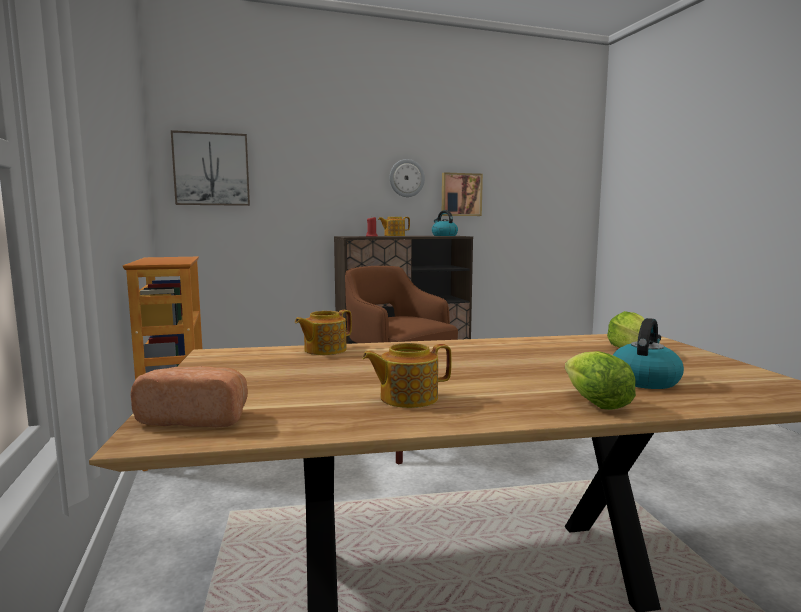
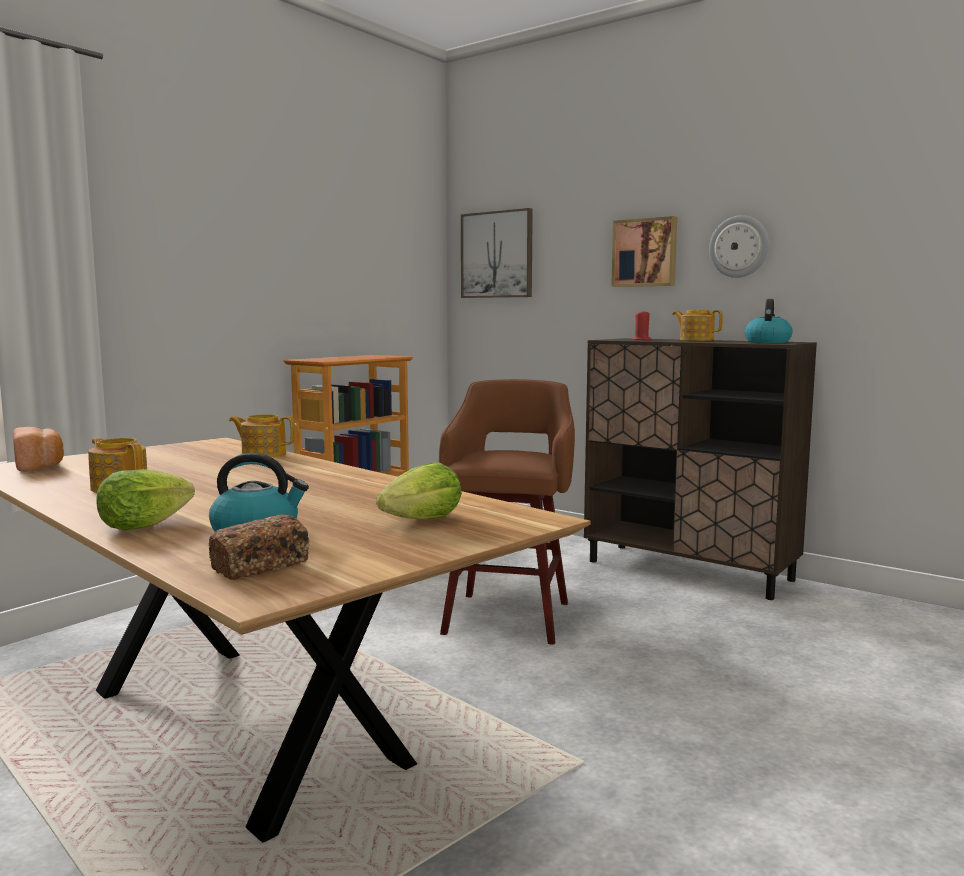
camera: 55 degrees right, 0 degrees up
(461, 194) = (840, 269): picture -> picture (645, 253)
(745, 389) = (260, 566): none -> bread

